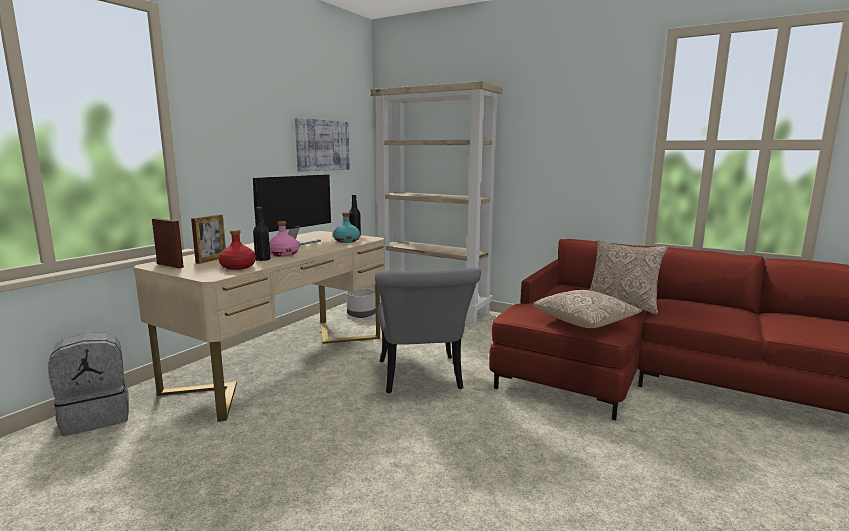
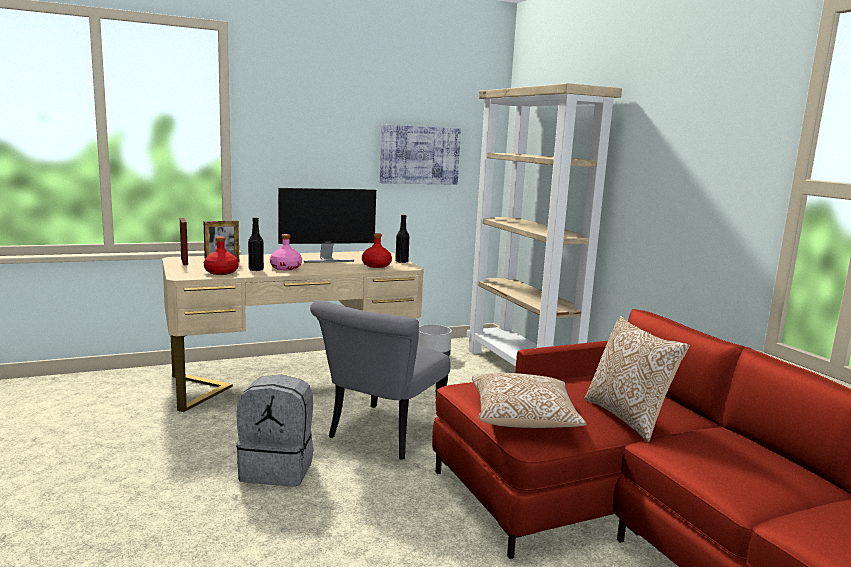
camera: 35 degrees right, 0 degrees up
(97, 417) = (120, 379): grey backpack -> grey backpack (278, 469)
(347, 241) = (376, 265): turquoise bottle -> red bottle

